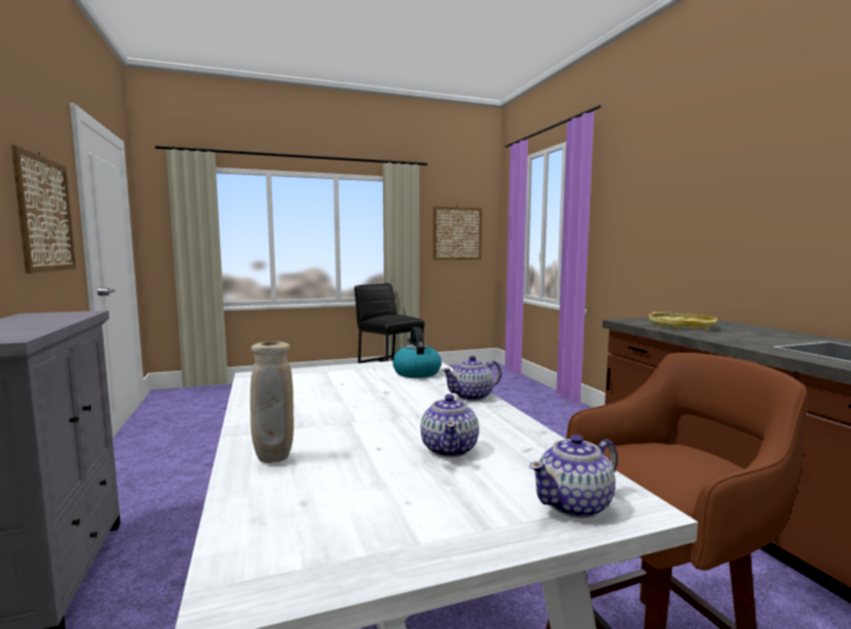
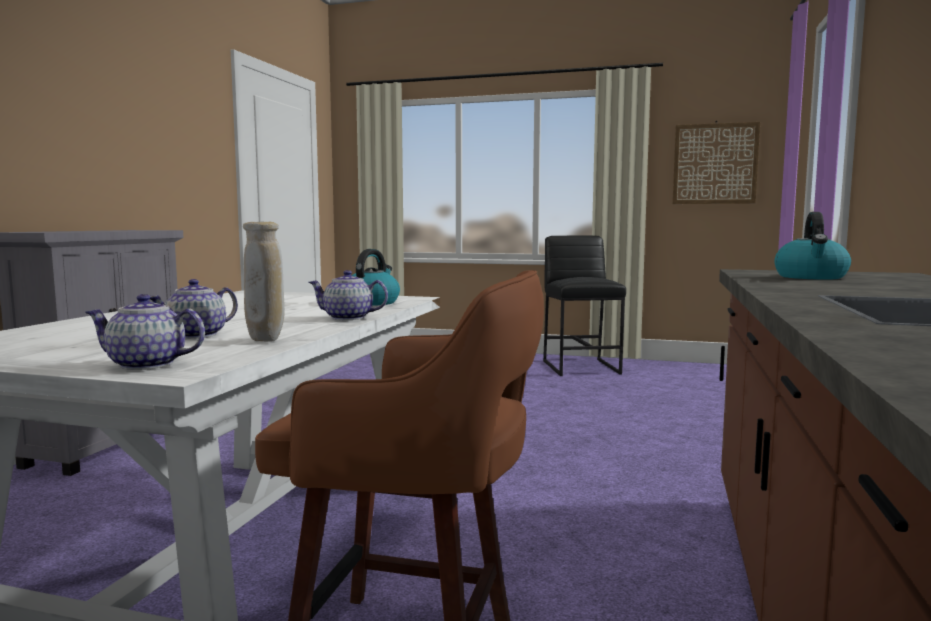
camera: 35 degrees right, 0 degrees up
(44, 212) = (179, 148): picture -> none
(274, 459) = (90, 323): beige vase -> beige vase (266, 340)
(681, 326) = (811, 277): yellow tray -> kettle

